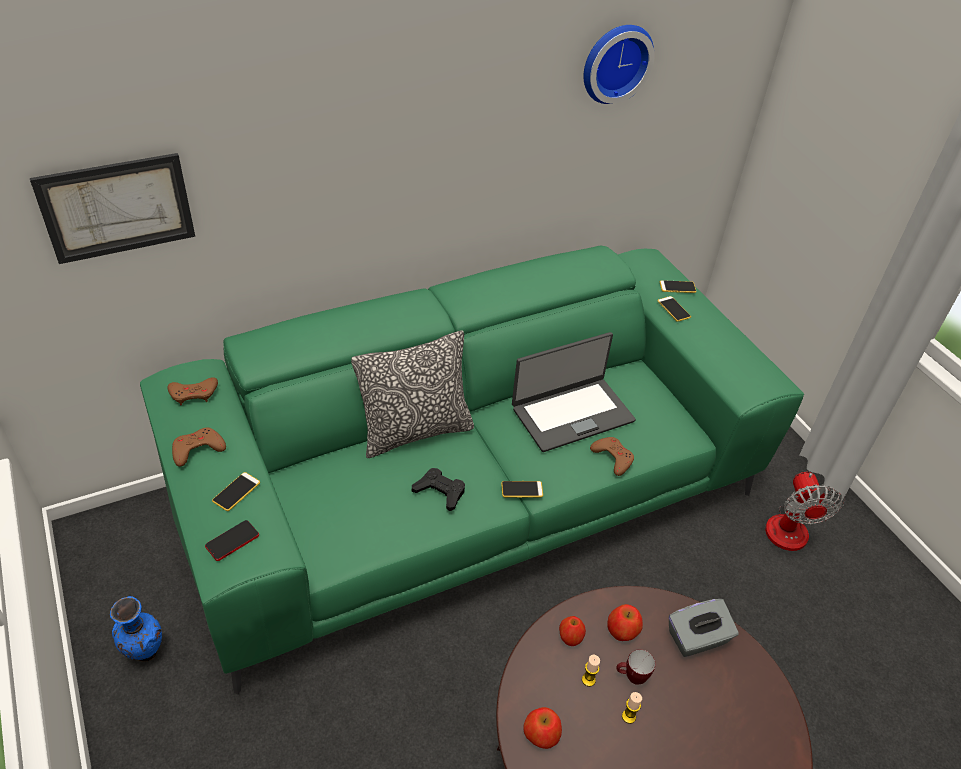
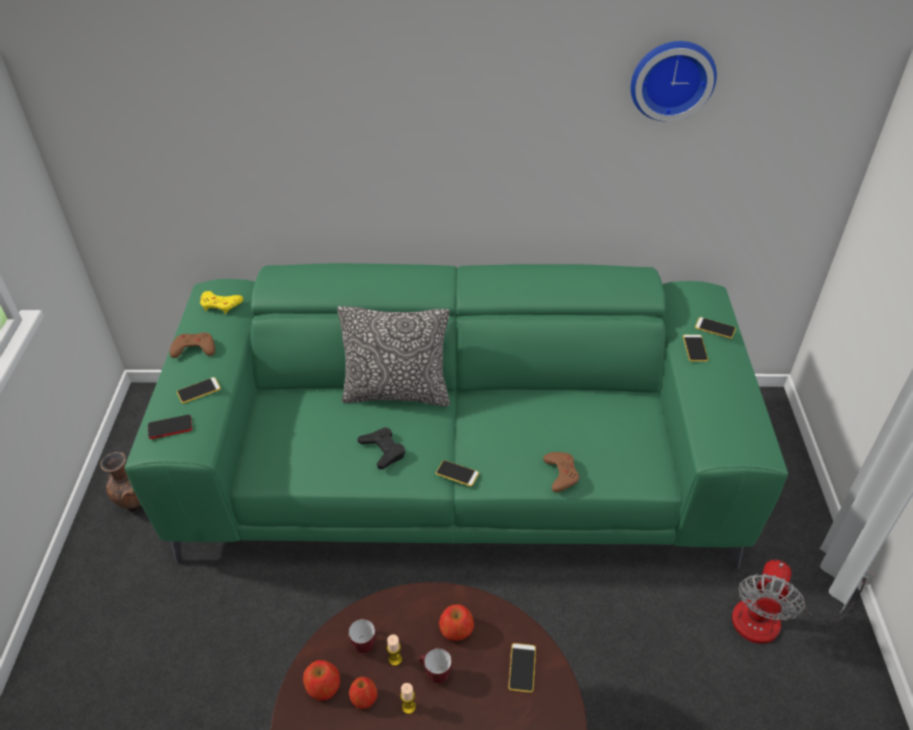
camera: 30 degrees right, 0 degrees up
(117, 207) = (178, 133): picture -> none
(144, 653) = (133, 505): blue vase -> brown vase
(194, 394) = (220, 305): brown game controller -> yellow game controller
(551, 678) = (363, 643): none -> mug
(570, 638) = (404, 617): apple -> apple (364, 699)
(571, 413) = (548, 421): laptop -> none
(697, 639) = (522, 668): grey tissue box -> phone

